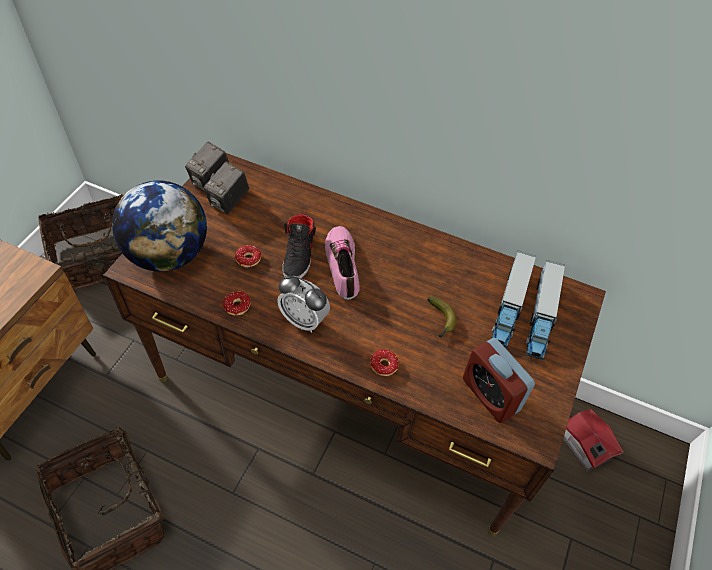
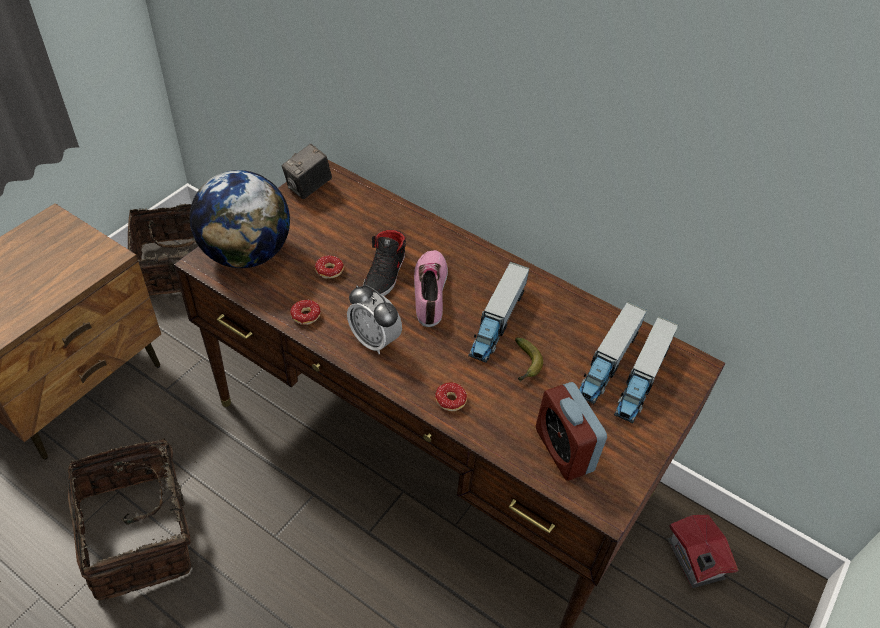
camera: 10 degrees right, 5 degrees down
(229, 202) = (323, 211): camera -> none
(407, 284) = (497, 321): none -> toy truck

